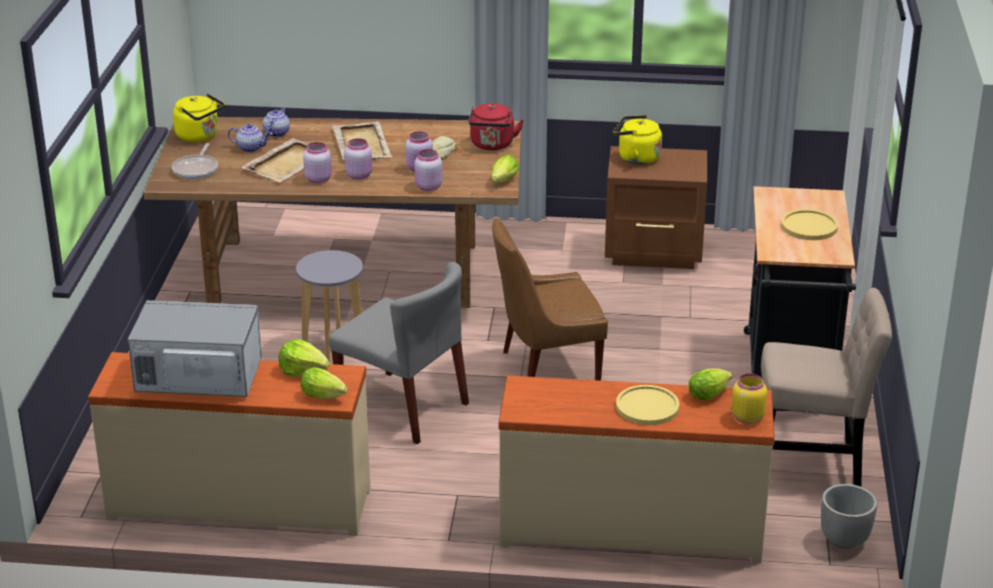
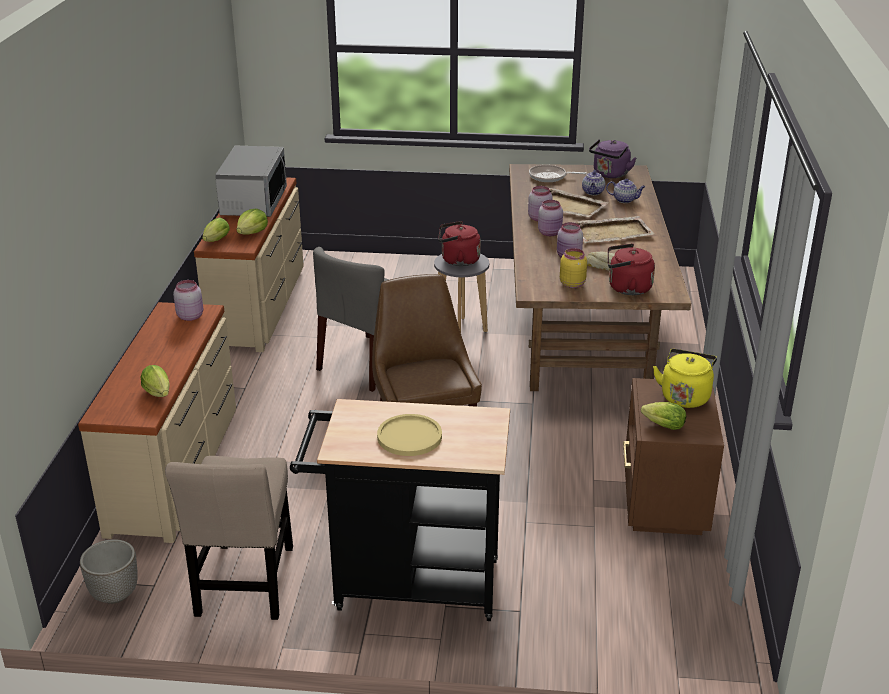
camera: 90 degrees right, 0 degrees up
(200, 136) = (610, 174): yellow kettle -> purple kettle
(326, 268) = (457, 260): none -> red kettle
(427, 187) = (531, 261): pink jar -> pink jar (190, 316)
(503, 182) = (547, 293): lettuce -> lettuce (661, 425)
(647, 407) = (151, 363): yellow plate -> none
(746, 417) = (114, 410): yellow jar -> yellow jar (572, 283)

